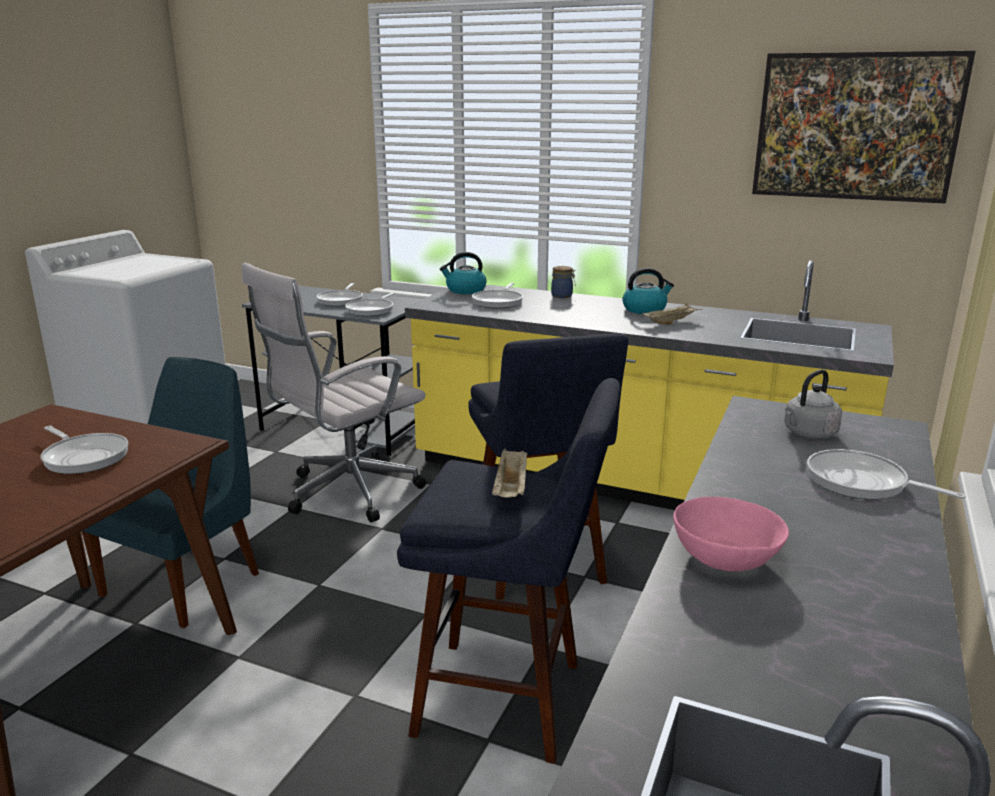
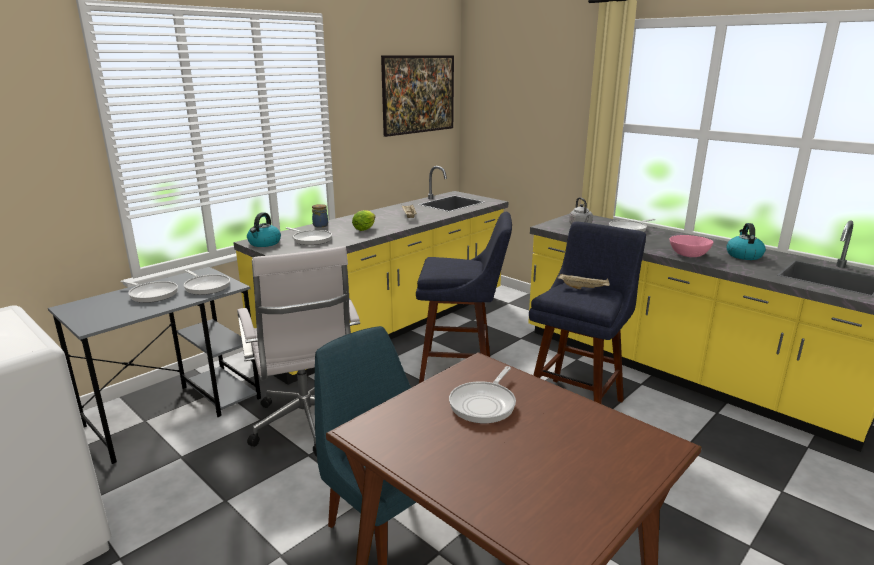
camera: 70 degrees left, 0 degrees up
(84, 457) = (484, 404): frying pan -> frying pan turned 150 degrees clockwise
(575, 313) = (365, 228): none -> lettuce
(645, 309) = (377, 216): kettle -> kettle (743, 255)

